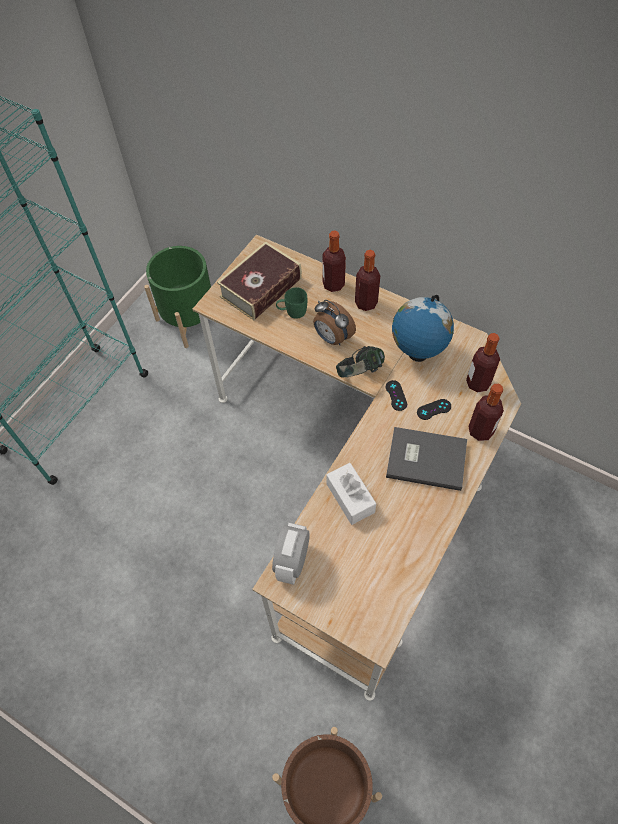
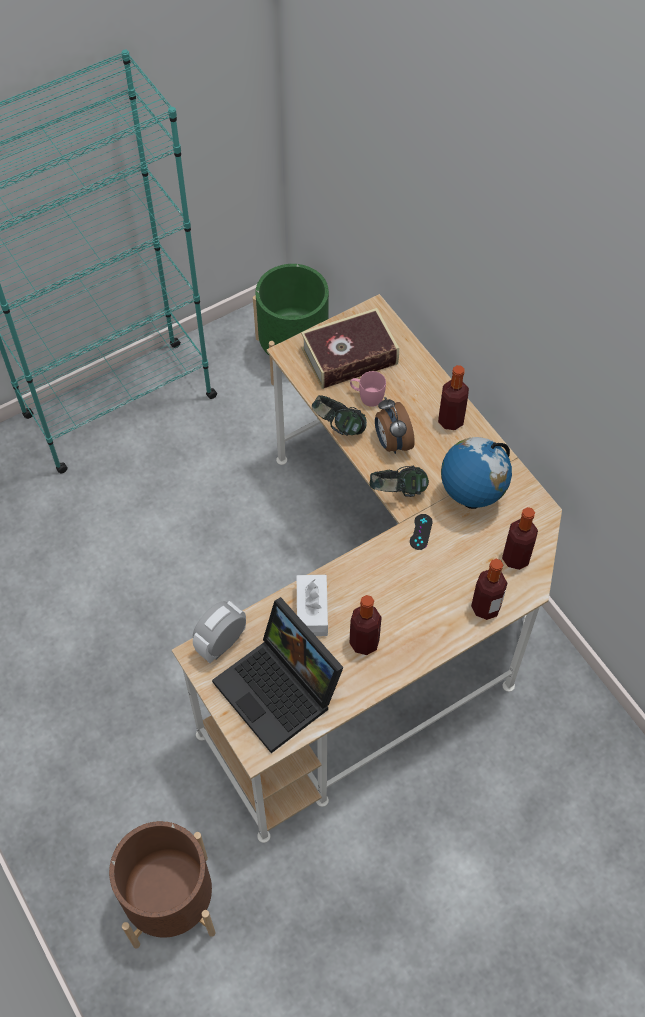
camera: 25 degrees right, 0 degrees up
(283, 343) = (338, 426): none -> headphones
(292, 312) = (366, 396): green mug -> pink mug
(333, 284) = (428, 385): bottle -> bottle (364, 642)
(365, 578) = (281, 691): none -> laptop
(425, 458) = (410, 607): grey book -> none
(434, 409) = (451, 563): black game controller -> none

